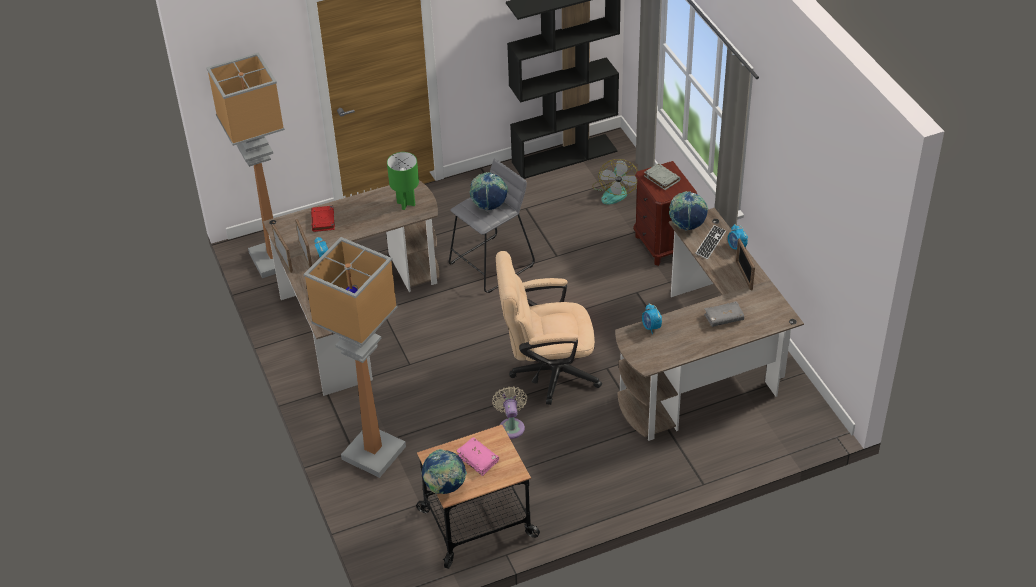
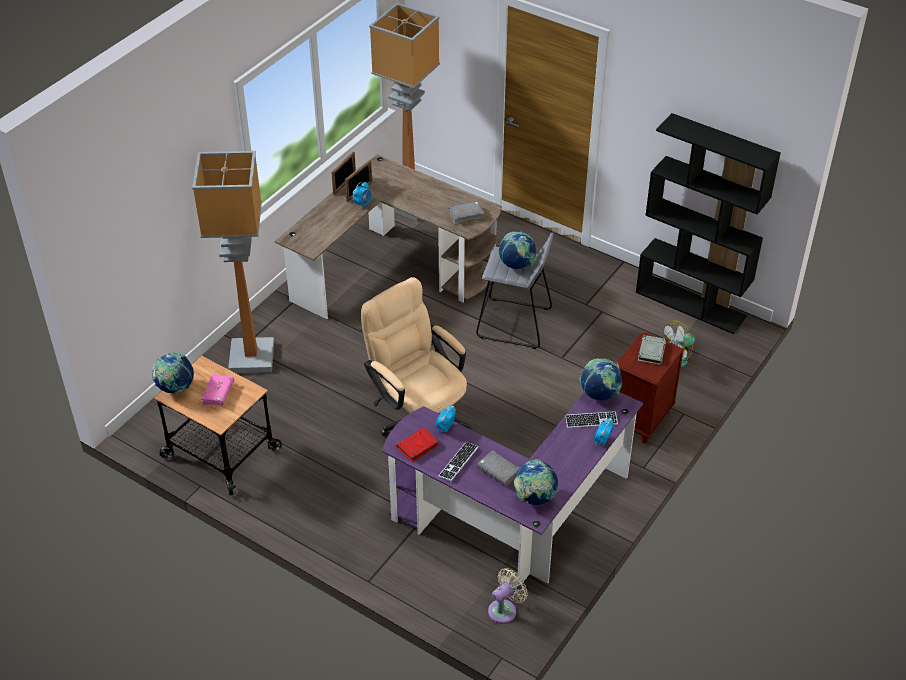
camera: 55 degrees right, 0 degrees up
(323, 221) = (404, 183): red book -> red book (417, 447)
(406, 203) = (466, 215): green table lamp -> grey book
(511, 426) = (340, 423): beige fan -> beige fan (505, 610)
(695, 336) = (458, 462): none -> keyboard
(706, 366) = (513, 519): brown desk -> purple desk
(744, 275) = (568, 462): picture frame -> none
(765, 310) = (534, 498): none -> globe

